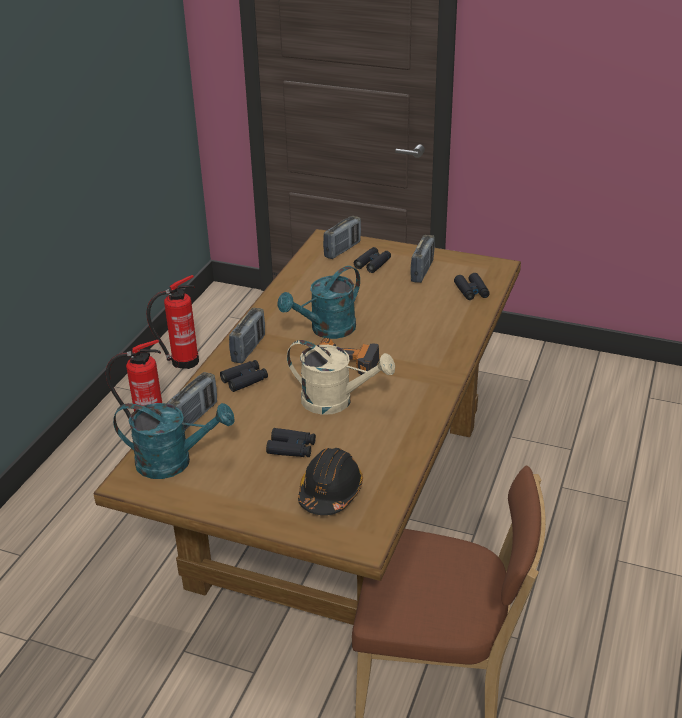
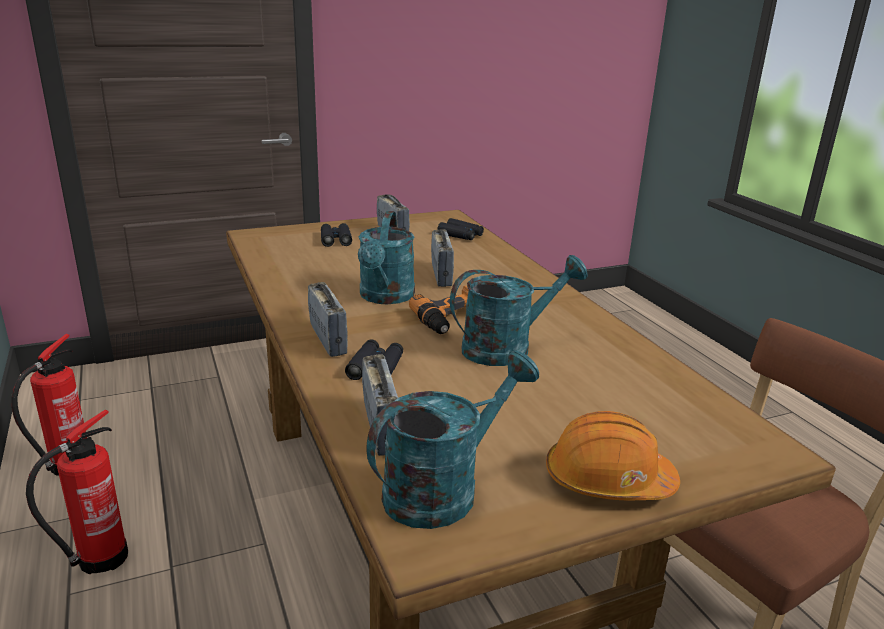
camera: 45 degrees left, 10 degrees down
(248, 501) = (607, 480): none -> orange hard hat
(291, 448) = (546, 405): black binoculars -> none
(330, 492) = (660, 425): black hard hat -> none
(336, 401) = (507, 348): beige watering can -> turquoise watering can
(342, 250) = (285, 238): radio -> radio (441, 275)

